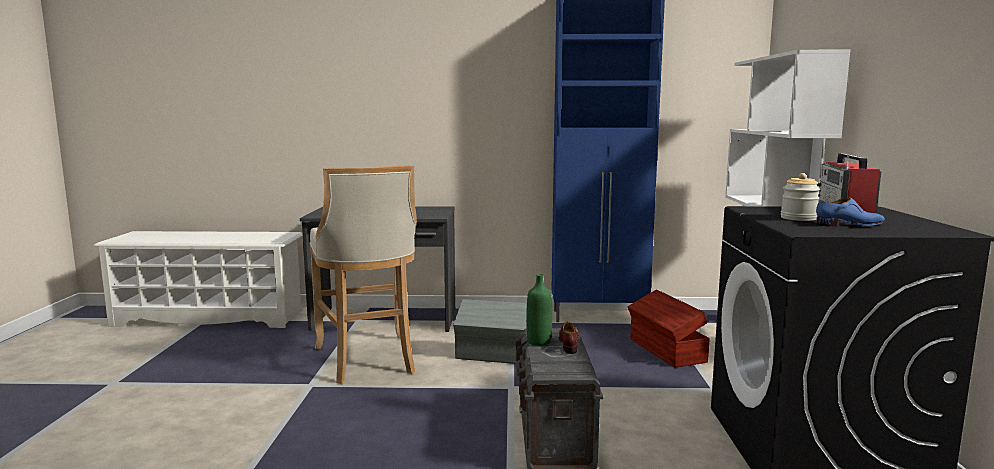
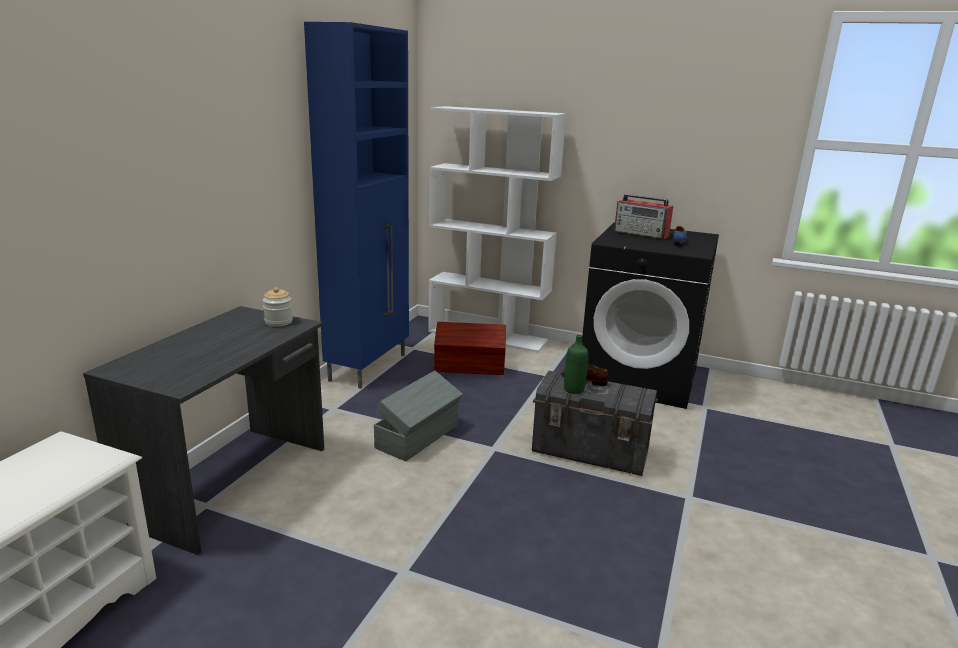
camera: 70 degrees left, 10 degrees up
(368, 360) = (363, 517): beige stool -> none
(798, 218) = (652, 243): jar -> jar (278, 322)

